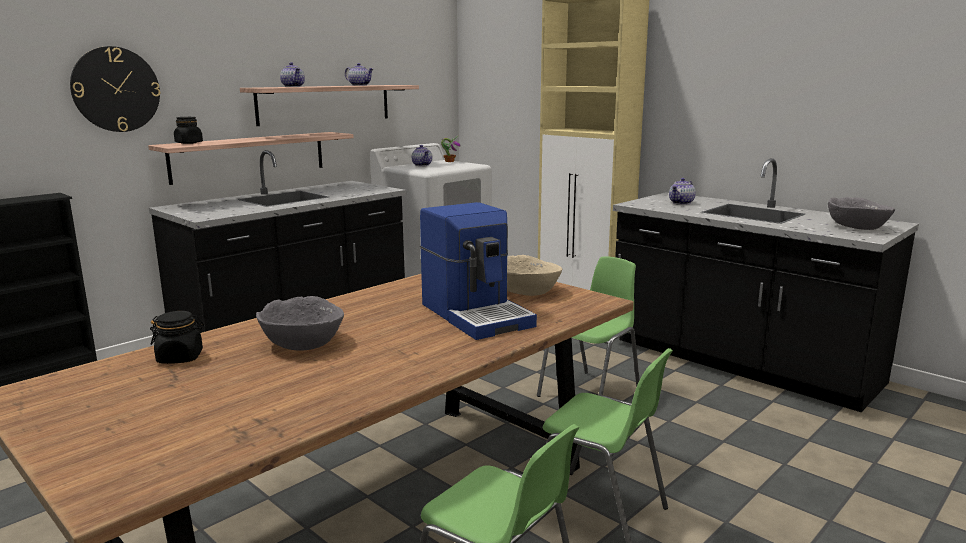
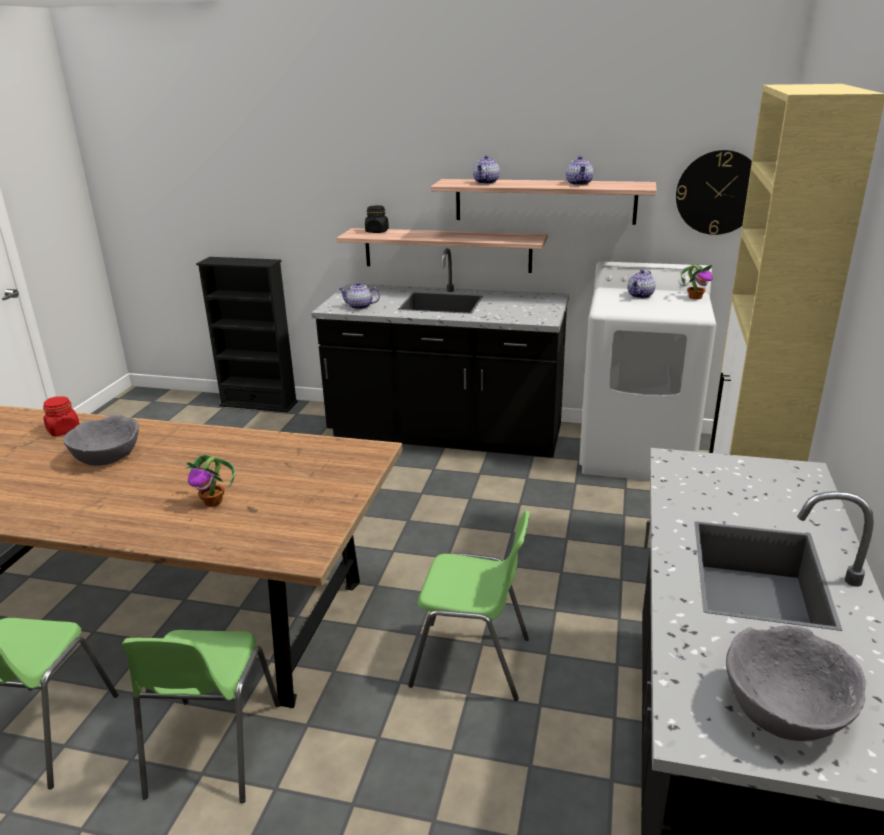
camera: 60 degrees right, 10 degrees up
(116, 89) = (327, 176): wall clock -> wall clock (718, 192)
(180, 358) = (64, 430): black jar -> red jar
(477, 314) = (214, 501): coffee machine -> potted plant
(526, 291) = (308, 504): beige bowl -> none
(681, 203) = (744, 493): teapot -> teapot (359, 307)

